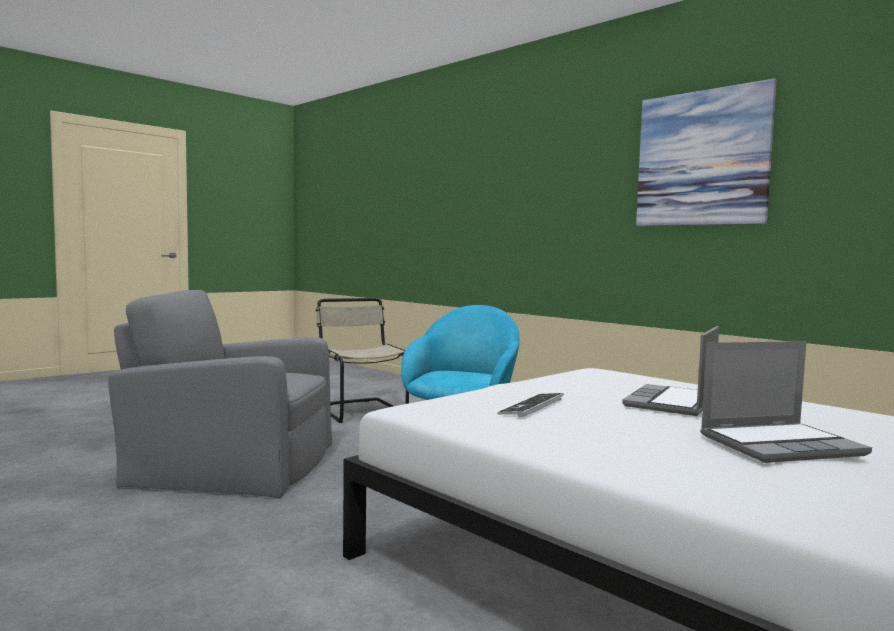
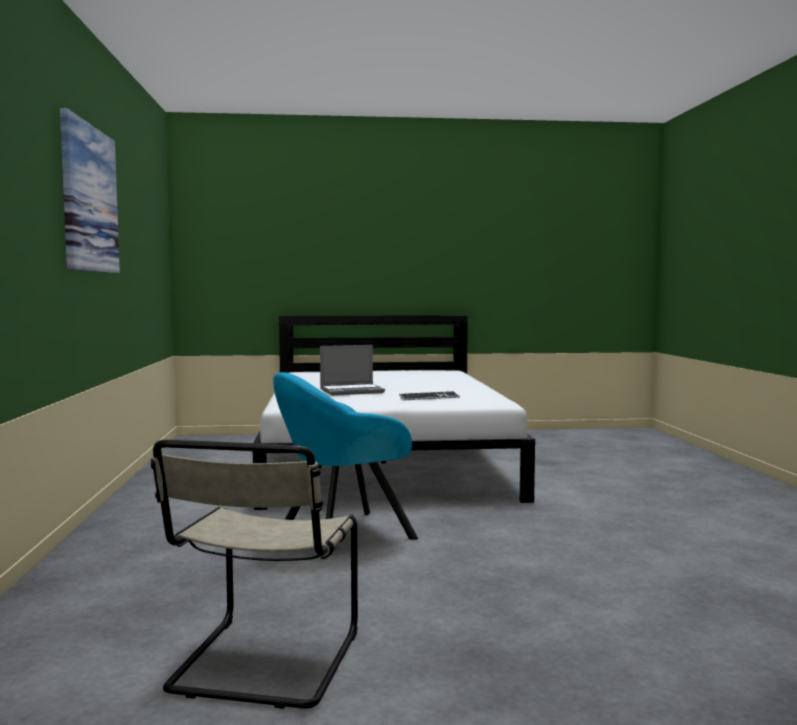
camera: 140 degrees left, 0 degrees up
(231, 464) = (574, 590): grey armchair -> none
(781, 444) = (393, 380): laptop -> none

